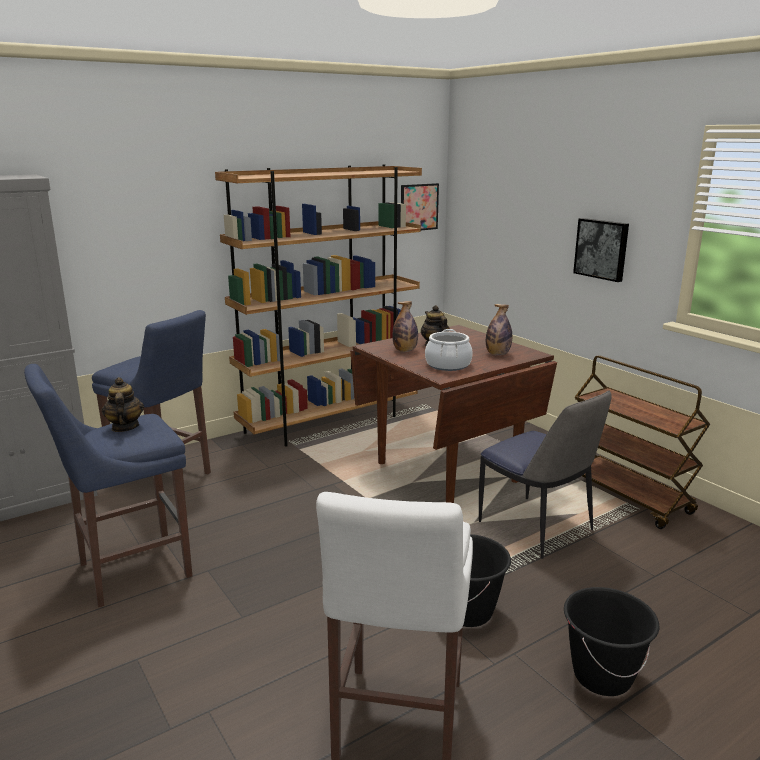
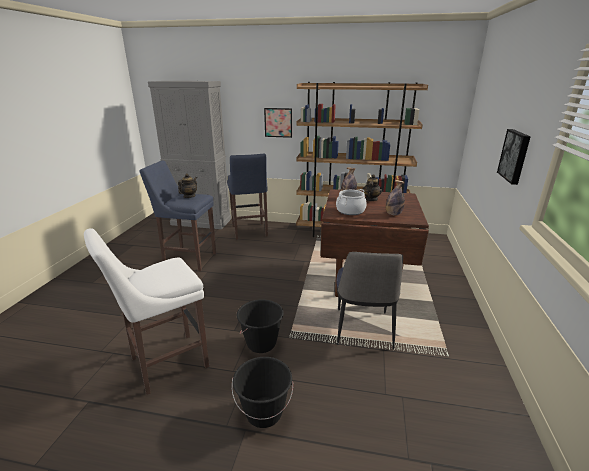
camera: 45 degrees right, 5 degrees up
(419, 207) = (445, 113): picture -> picture (278, 122)
(627, 497) = (453, 346): brown cart -> none

